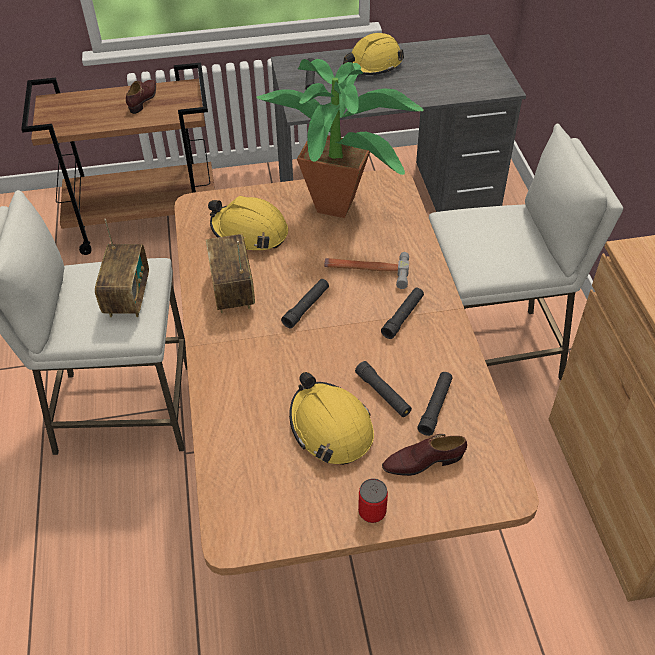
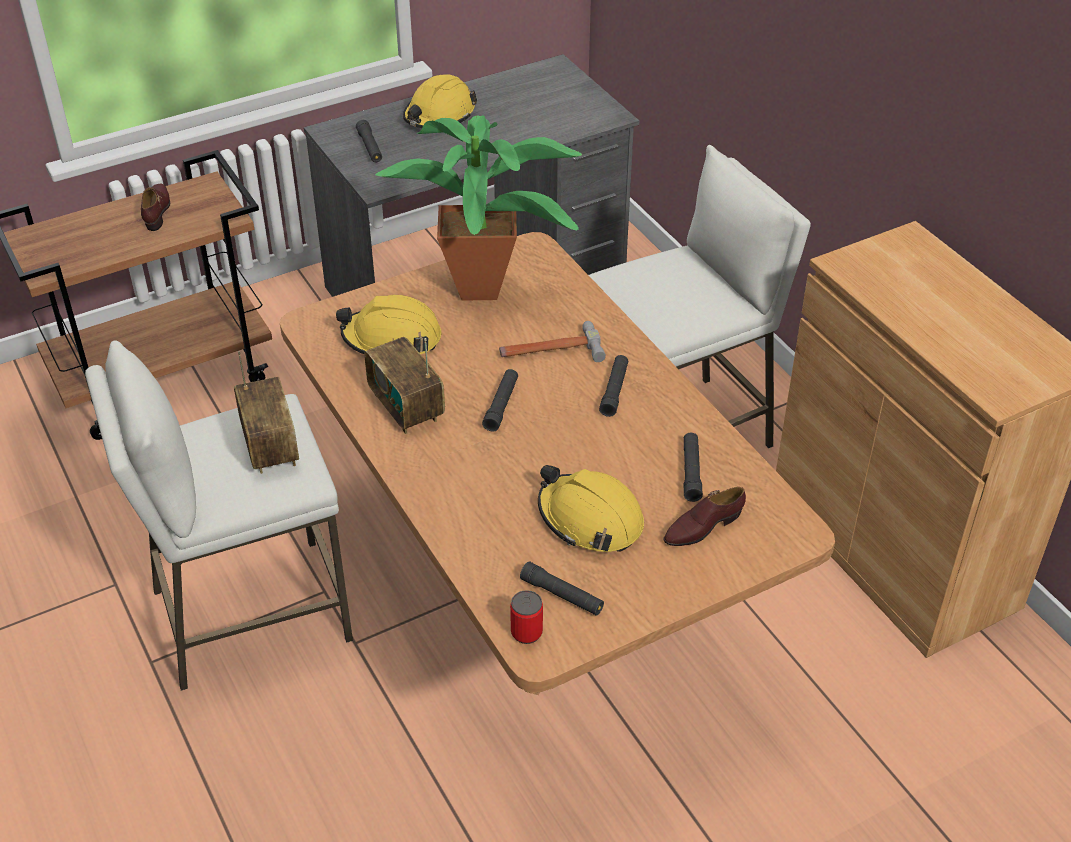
camera: 20 degrees left, 5 degrees down
(372, 511) = (672, 587): can -> can (526, 632)
(383, 394) = (630, 473): black flashlight -> black flashlight (562, 595)

